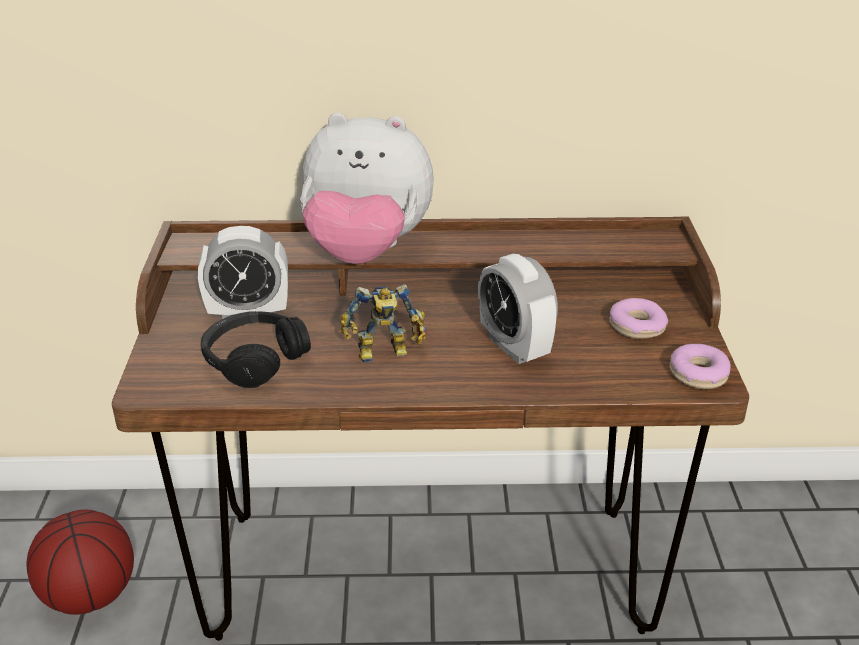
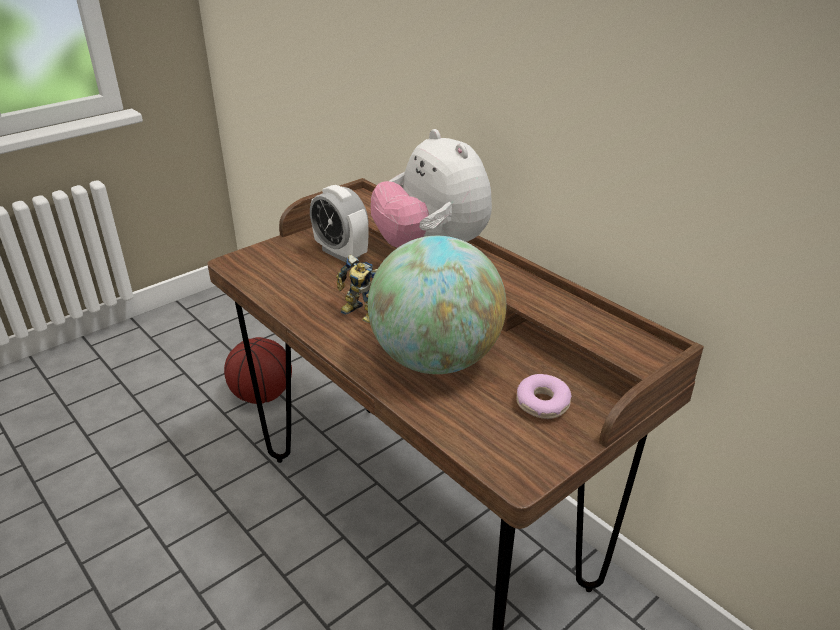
camera: 50 degrees right, 0 degrees up
(254, 360) = (298, 278): black headphones -> none
(514, 347) = (436, 360): alarm clock -> globe
(698, 374) = (519, 463): donut -> none

